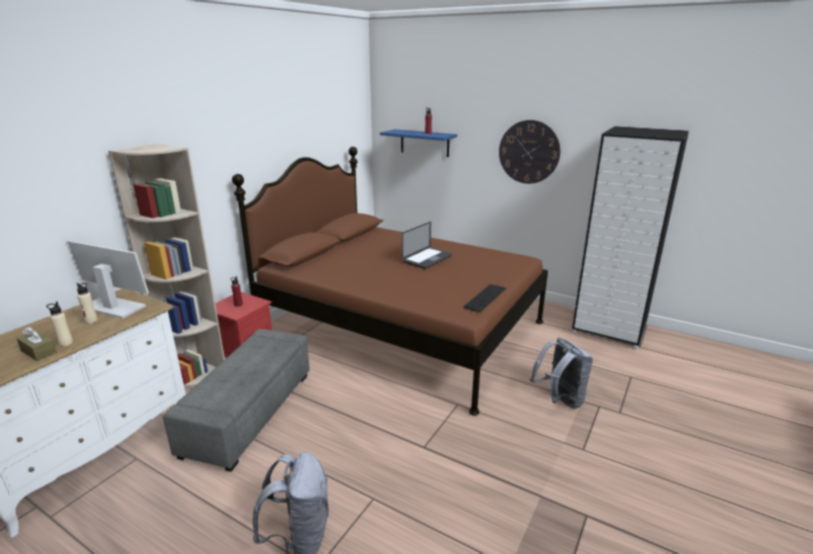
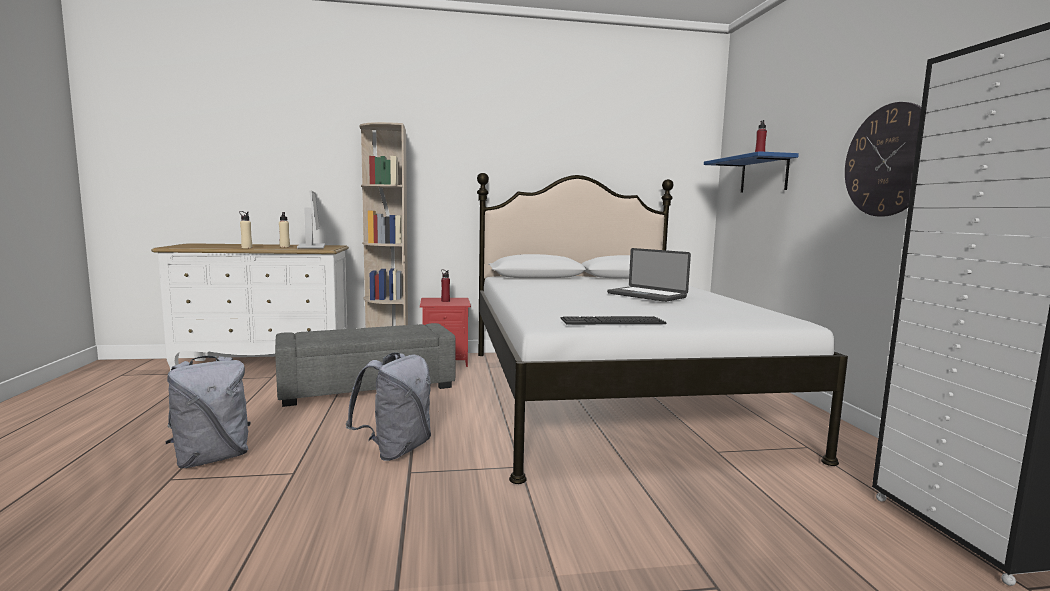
camera: 50 degrees right, 15 degrees down
(39, 351) = (229, 247): brown tissue box -> none
(402, 329) = (610, 395): brown bed -> white bed
(427, 259) = (646, 295): laptop -> laptop turned 45 degrees clockwise
(559, 400) = (660, 539): grey backpack -> grey backpack (395, 450)

